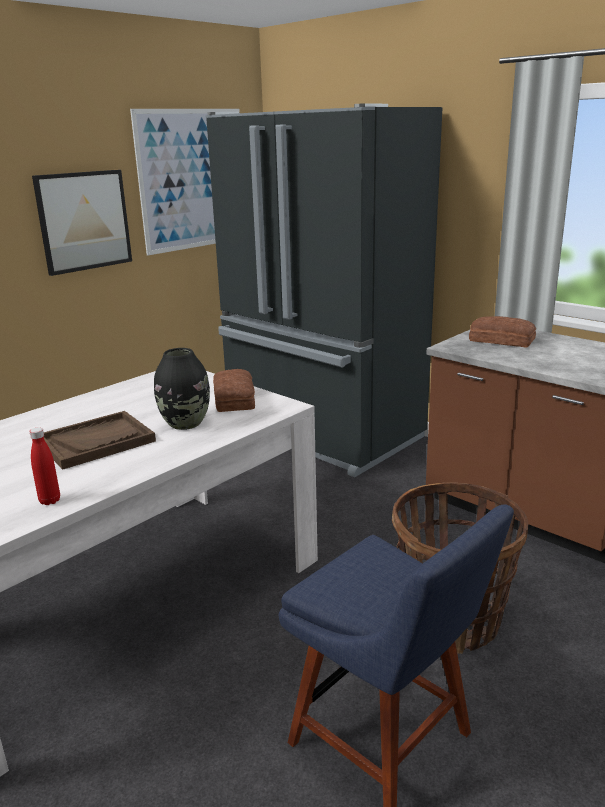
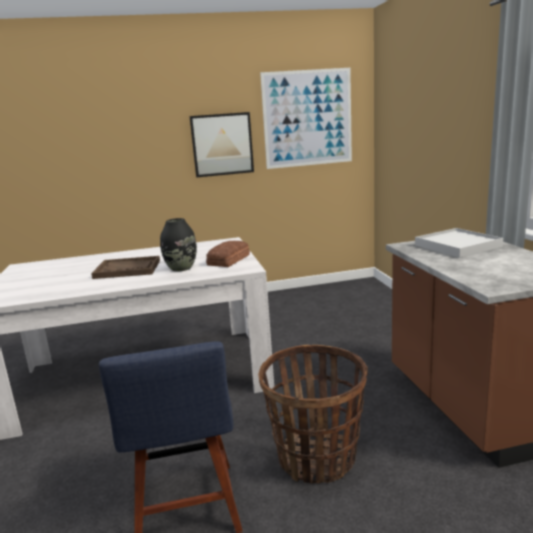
camera: 35 degrees right, 5 degrees down
(50, 501) = (63, 291): red bottle -> none
(322, 434) = (371, 312): black fridge -> none
(501, 340) = (457, 246): bread -> white tray

